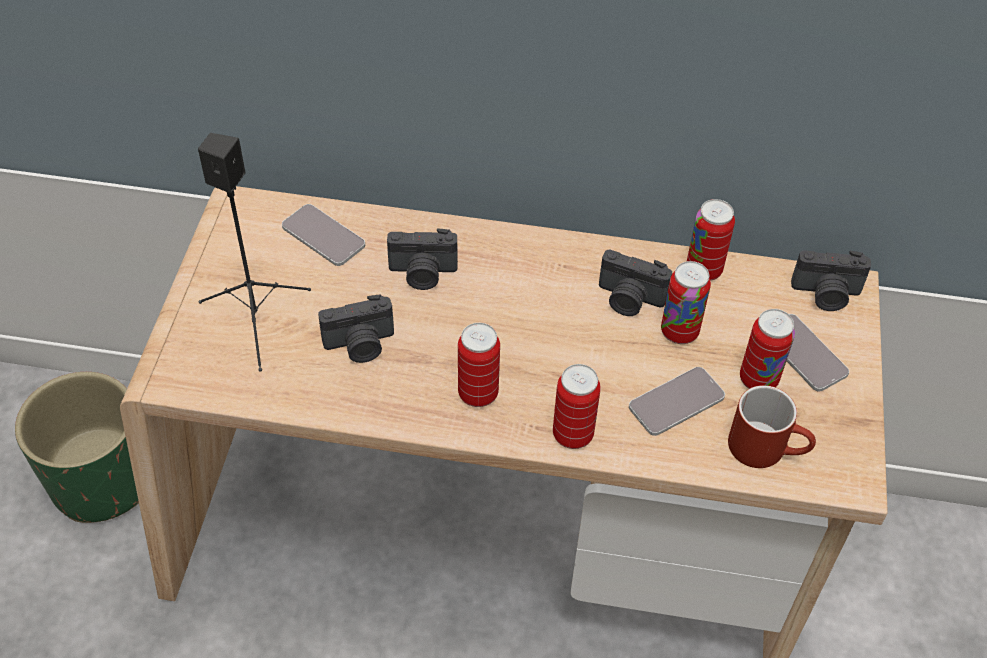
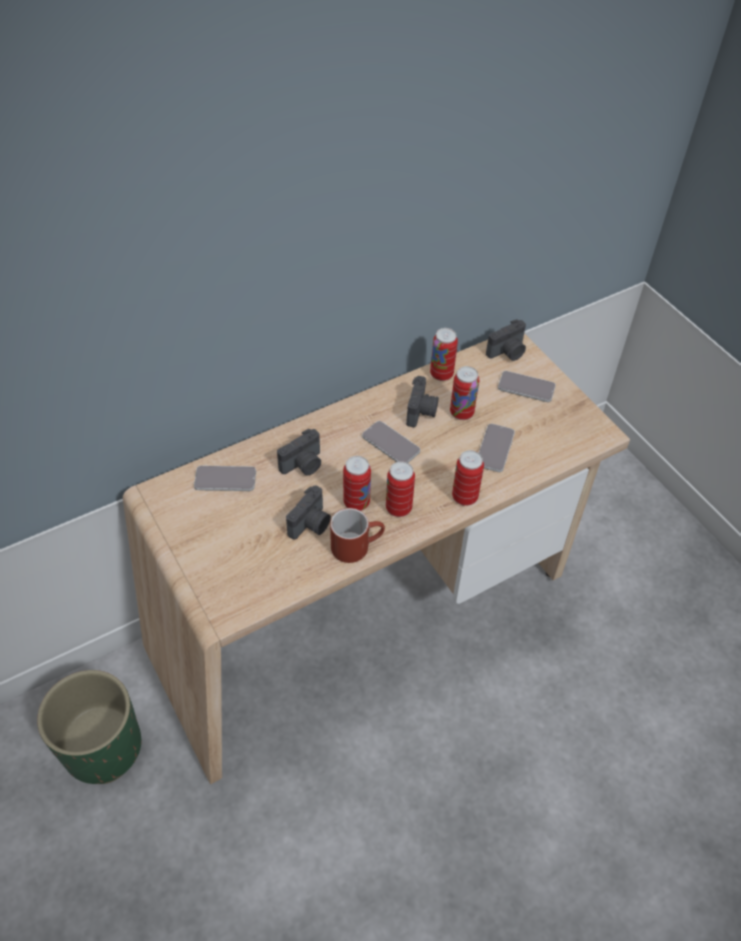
camera: 40 degrees left, 0 degrees up
(257, 318) = (238, 548): black speaker -> none
(549, 313) = (390, 444): none -> phone
(629, 299) = (422, 412): camera -> camera turned 60 degrees counterclockwise
(758, 379) = (519, 413): can -> can (356, 502)
(767, 448) = (555, 443): red mug -> red mug (356, 545)

